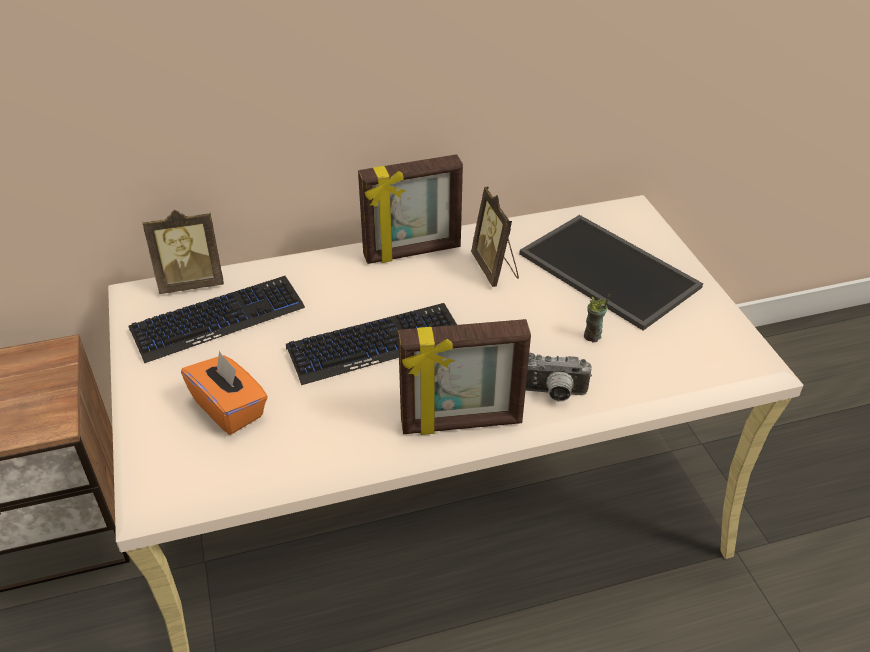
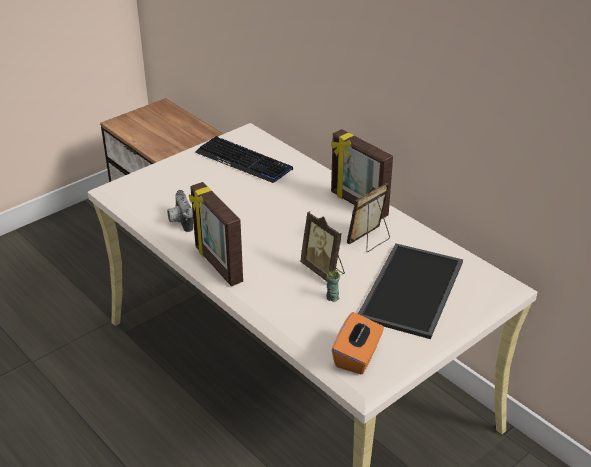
camera: 65 degrees right, 5 degrees down
(191, 283) = (266, 143): picture frame -> picture frame (324, 270)
(229, 408) = (181, 188): orange tissue box -> orange tissue box (357, 356)
(375, 344) = (262, 217): keyboard -> none
(553, 394) = (265, 293): camera -> camera (179, 221)

